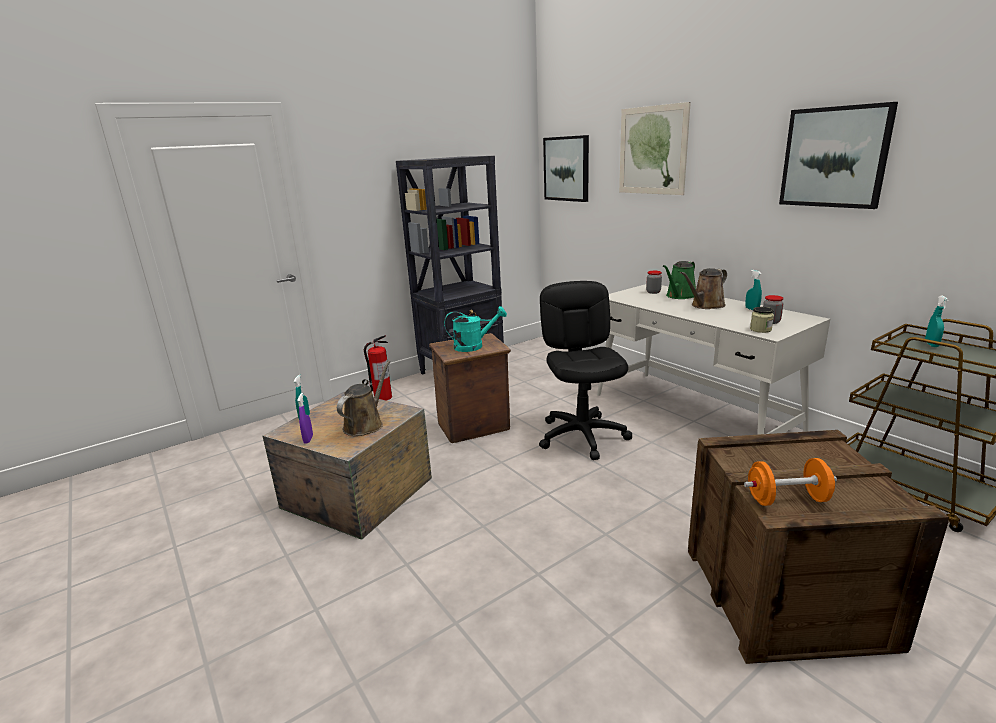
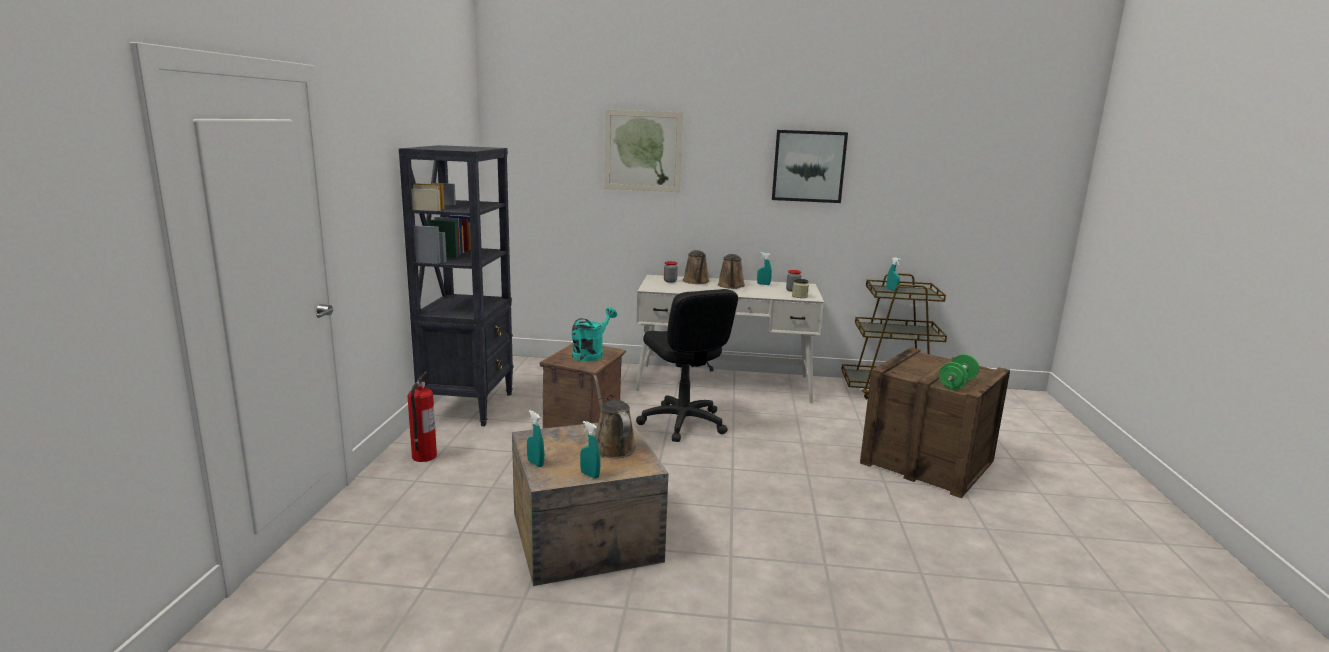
camera: 50 degrees left, 5 degrees down
(308, 439) = (590, 475): purple spray bottle -> turquoise spray bottle
(567, 169) = (527, 163): picture -> none
(582, 436) = (682, 423): black office chair -> black office chair turned 150 degrees counterclockwise
(680, 296) = (696, 282): green watering can -> brown watering can
(787, 499) = (957, 384): orange dumbbell -> green dumbbell

